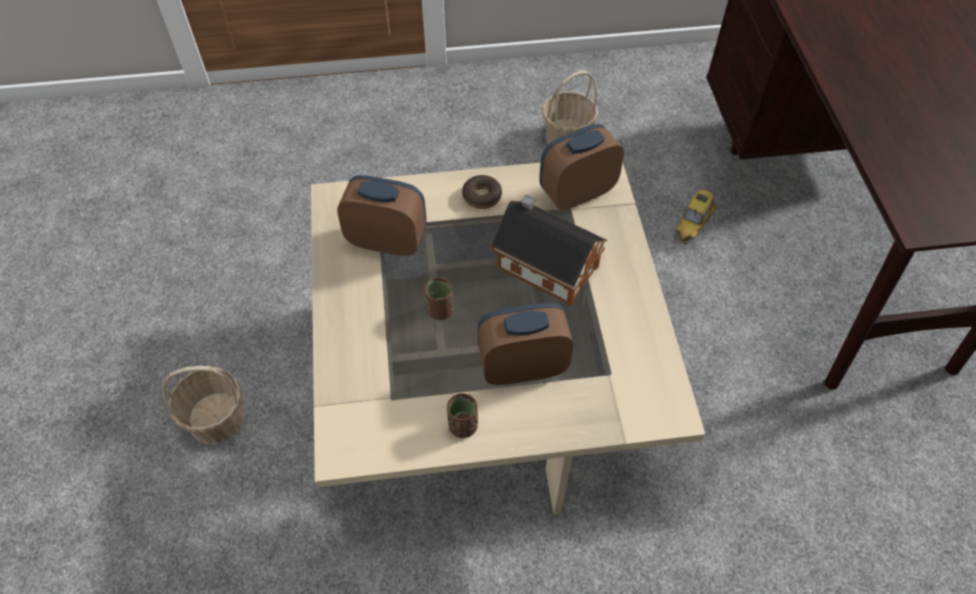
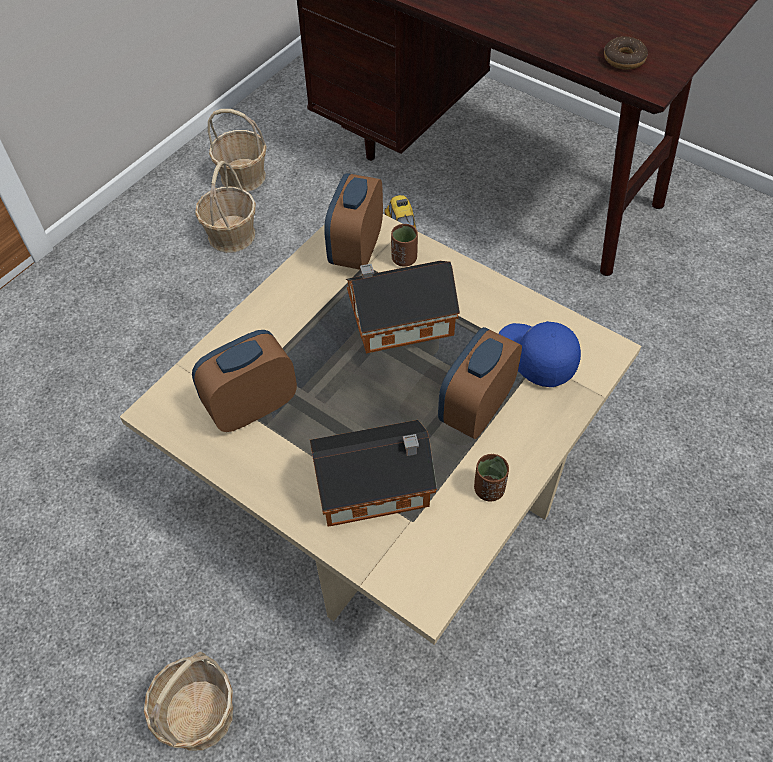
camera: 45 degrees left, 0 degrees up
(397, 357) = (377, 486): none -> toy house
(440, 310) = (364, 422): brown cup -> brown cup (404, 259)
(482, 196) = (285, 309): donut -> donut (624, 59)
(609, 370) = (534, 358): none -> blue cap
(621, 101) = (243, 177): none -> basket

